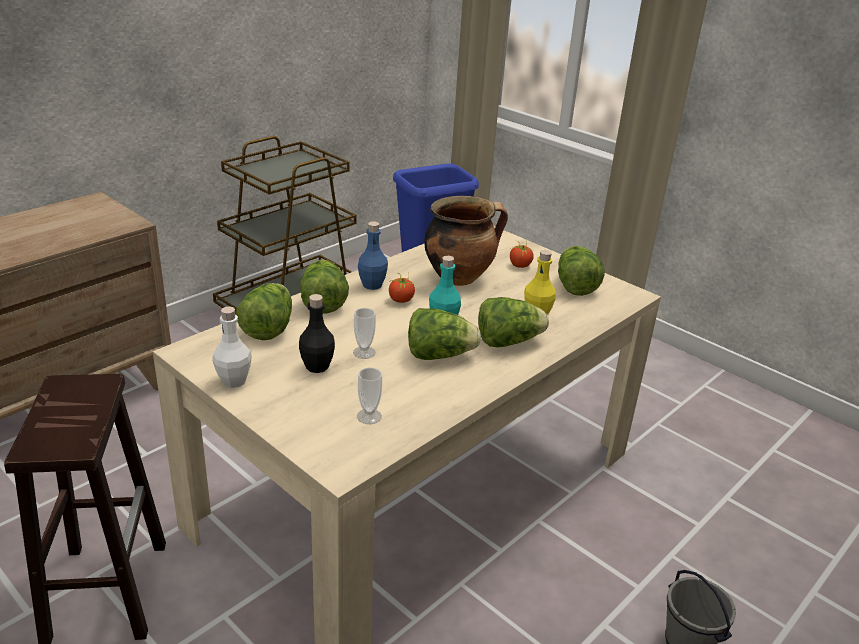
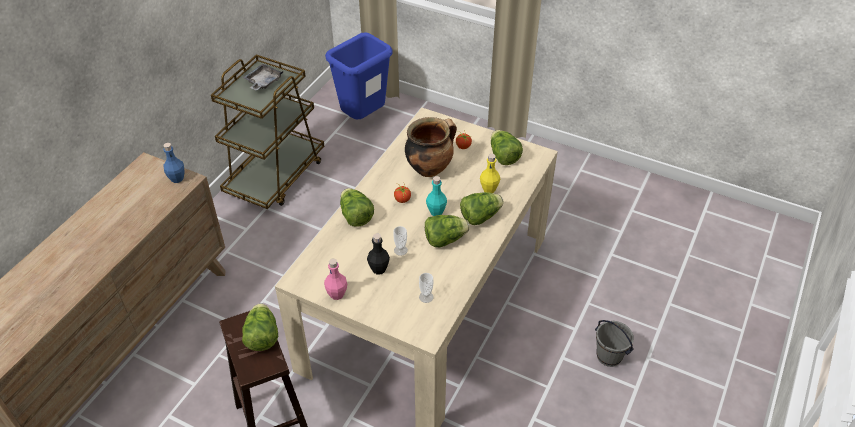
camera: 15 degrees left, 15 degrees up
(234, 381) = (337, 294): white bottle -> pink bottle
(268, 329) = (334, 248): lettuce -> lettuce (262, 337)
(294, 166) = (263, 82): none -> grey tray
(372, 285) = (378, 191): blue bottle -> blue bottle (177, 178)

